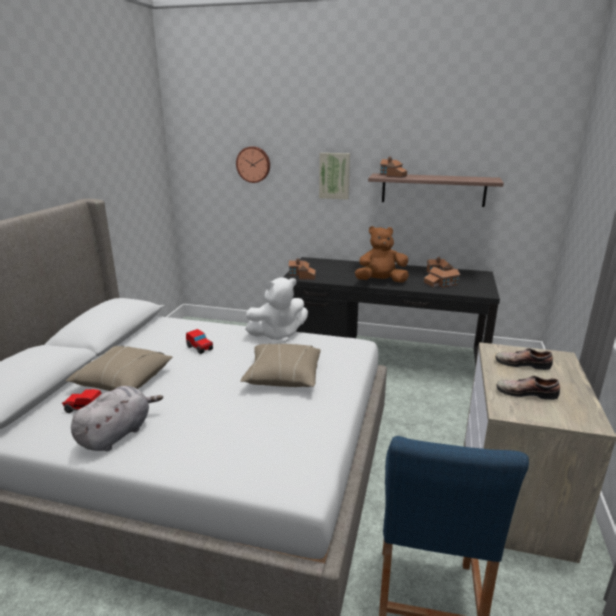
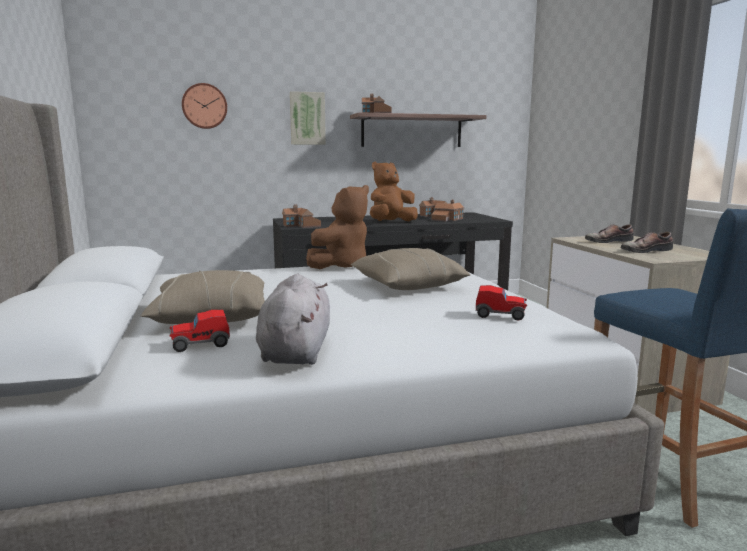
camera: 30 degrees left, 10 degrees down
(200, 348) = (267, 284): toy car -> toy car (500, 315)
(278, 334) = (341, 266): white plush toy -> brown plush toy

